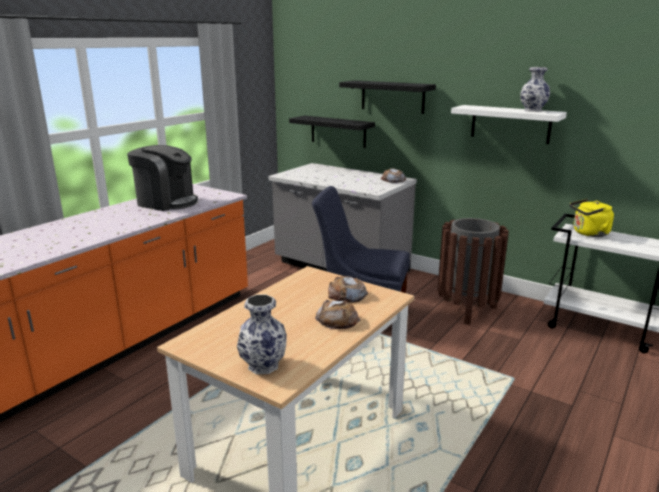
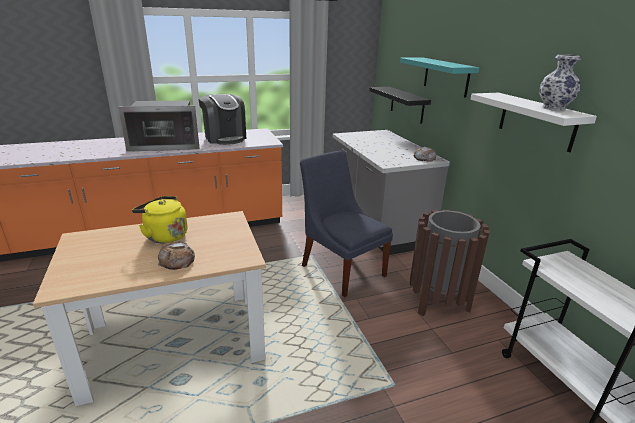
camera: 35 degrees right, 5 degrees up
(110, 224) = (166, 145): none -> microwave
(262, 366) = (76, 272): vase -> none
(347, 295) = (221, 243): bread -> none
(392, 96) = (446, 76): black shelf -> turquoise shelf
(588, 233) = (576, 271): yellow kettle -> yellow kettle (164, 236)

